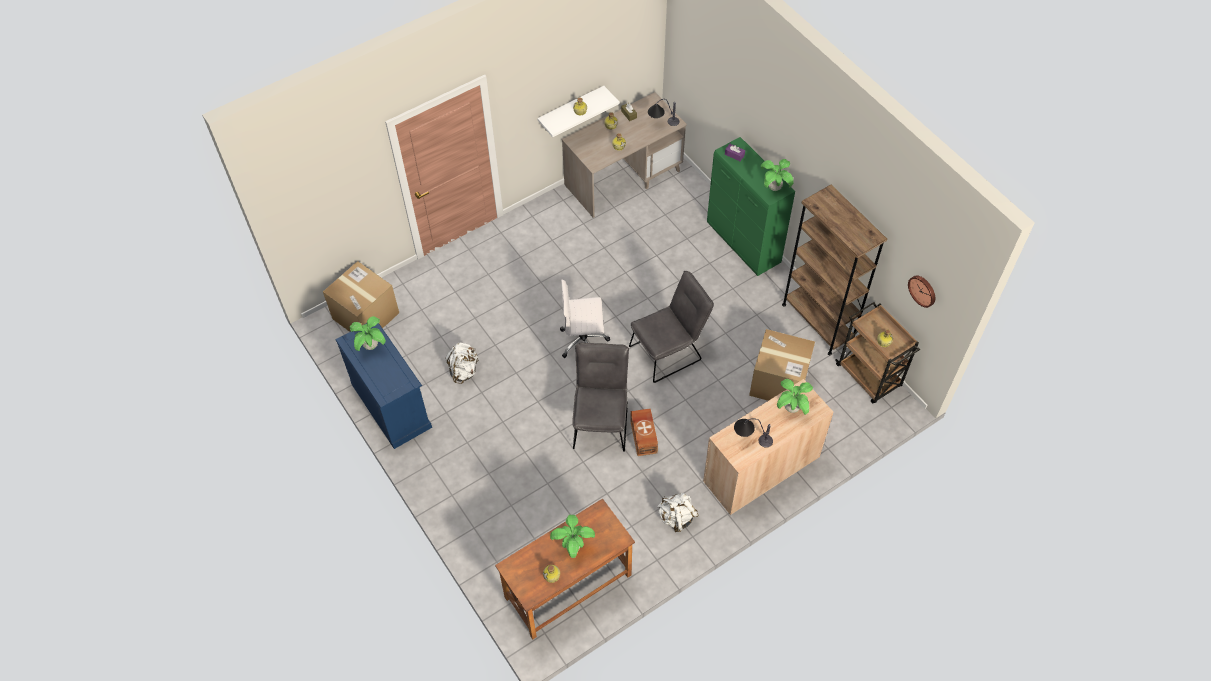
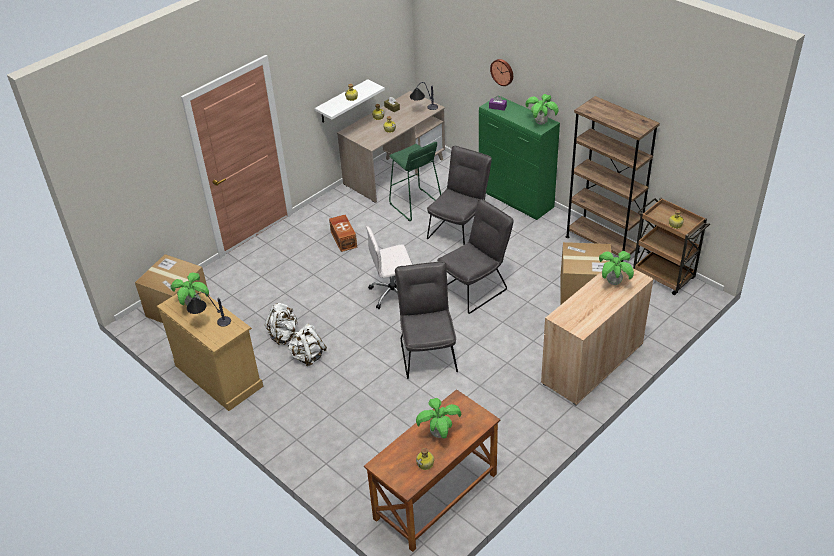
camera: 10 degrees left, 15 degrees down
(391, 405) = (219, 375): blue dresser -> beige dresser
(634, 229) = (415, 205): none -> green stool
(644, 436) = (473, 357): brown storage box -> brown storage box (344, 239)
(673, 272) = (460, 230): none -> grey chair
(676, 517) = (525, 417): white backpack -> white backpack (307, 356)
(750, 440) = (585, 313): table lamp -> table lamp (209, 323)
(923, 290) = (703, 160): wall clock -> wall clock (502, 72)

